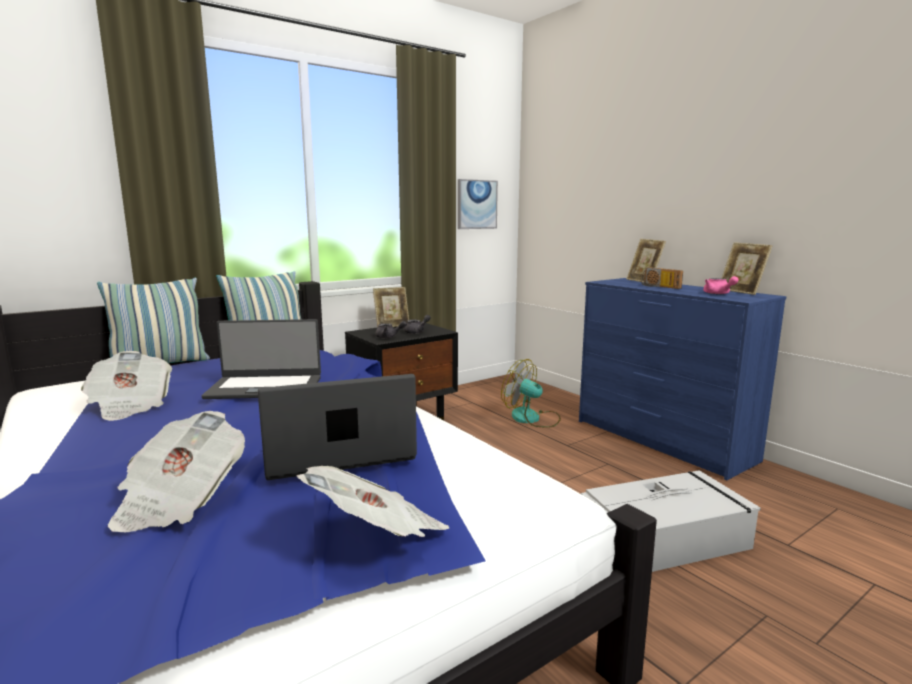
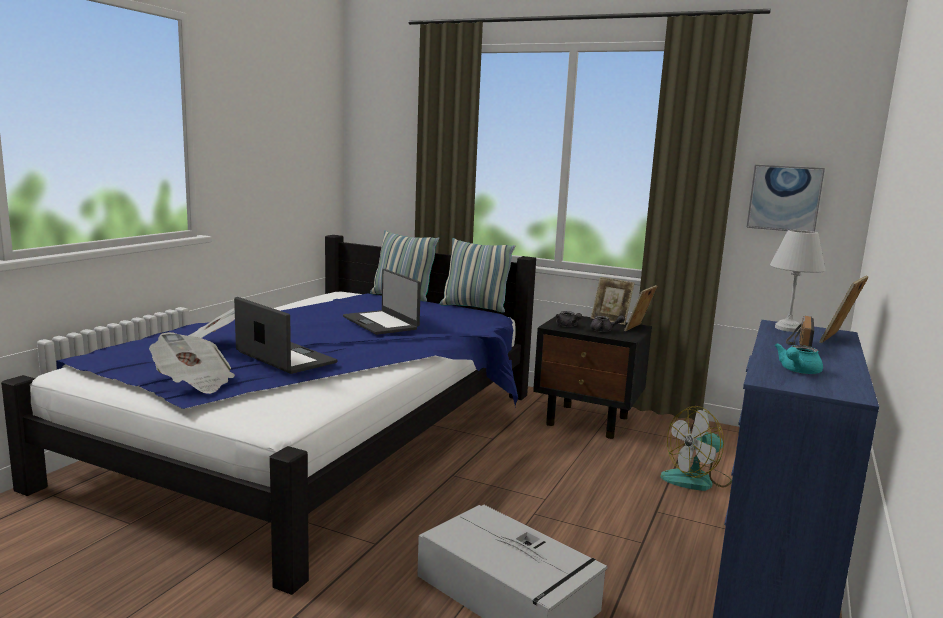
camera: 60 degrees right, 0 degrees up
(130, 405) = (324, 309): newspaper -> none
(532, 418) = (697, 479): fan -> fan turned 120 degrees counterclockwise
(612, 282) = (787, 328): none -> white table lamp
(718, 294) = (797, 371): pink teapot -> turquoise teapot
(741, 291) = (857, 383): picture frame -> picture frame (638, 329)

